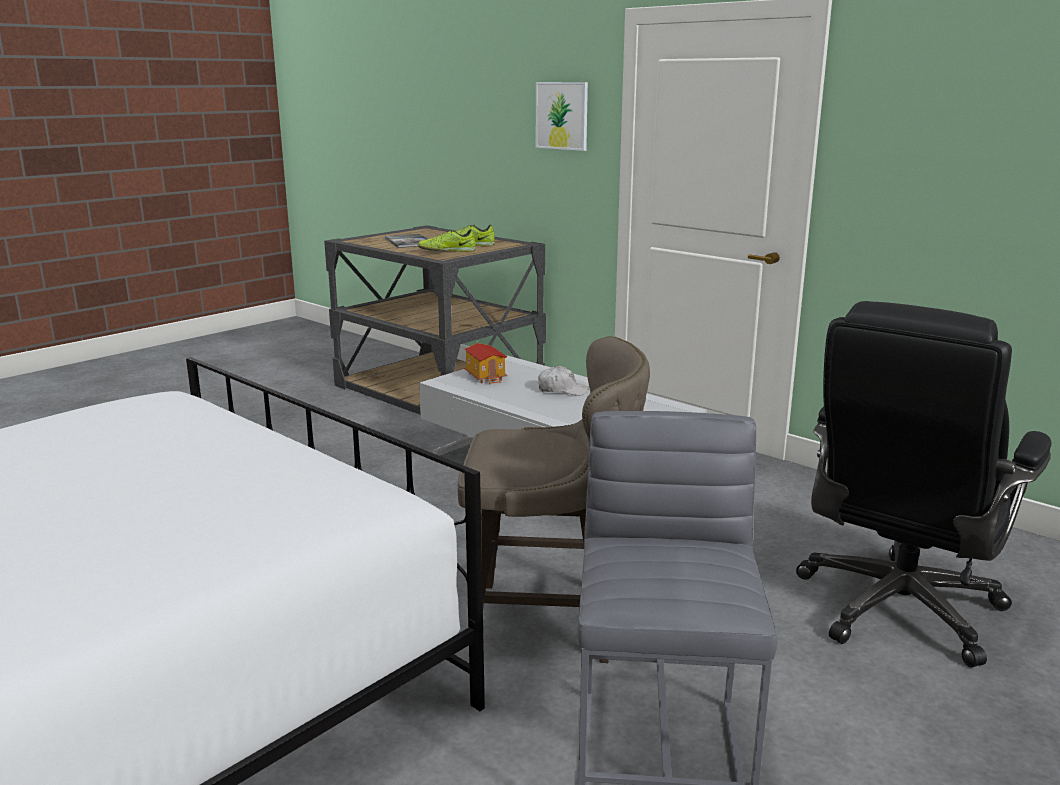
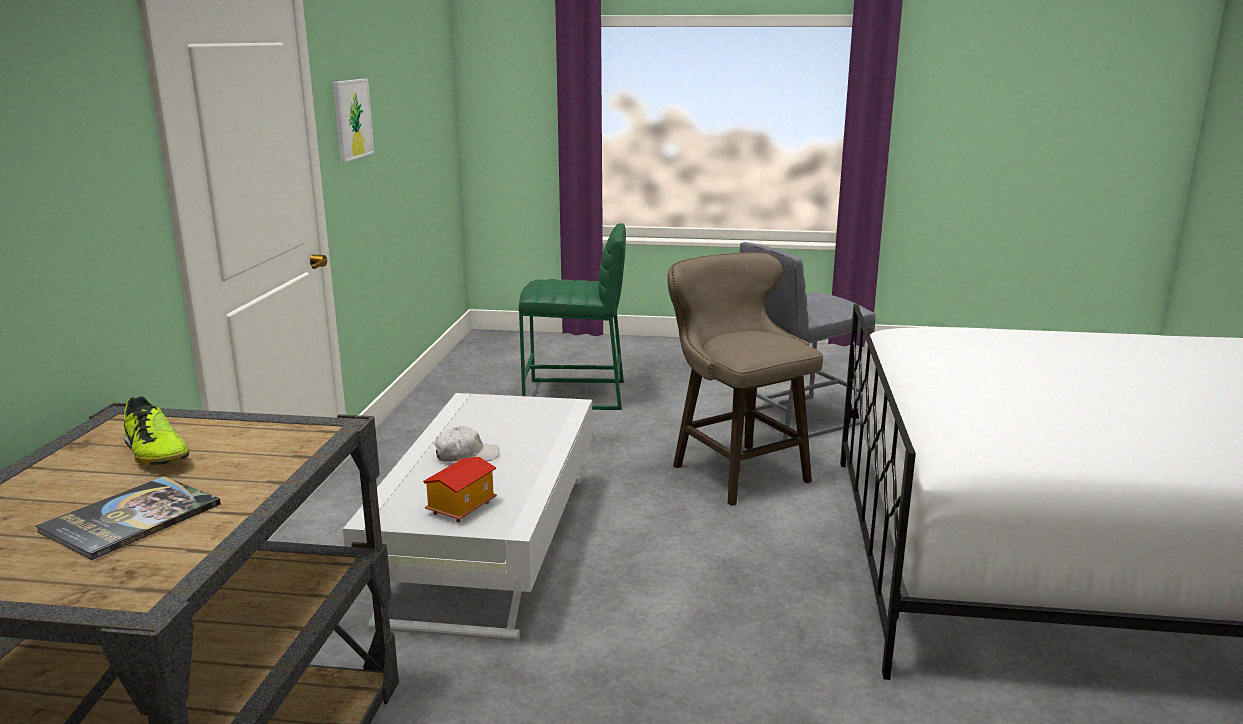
camera: 125 degrees left, 0 degrees up
(446, 251) = (242, 449): shoe -> none
(562, 115) = (77, 153): picture -> picture (352, 119)
(562, 390) = (466, 455): white cap -> white cap turned 105 degrees clockwise
(899, 607) = (575, 395): black office chair -> green stool

